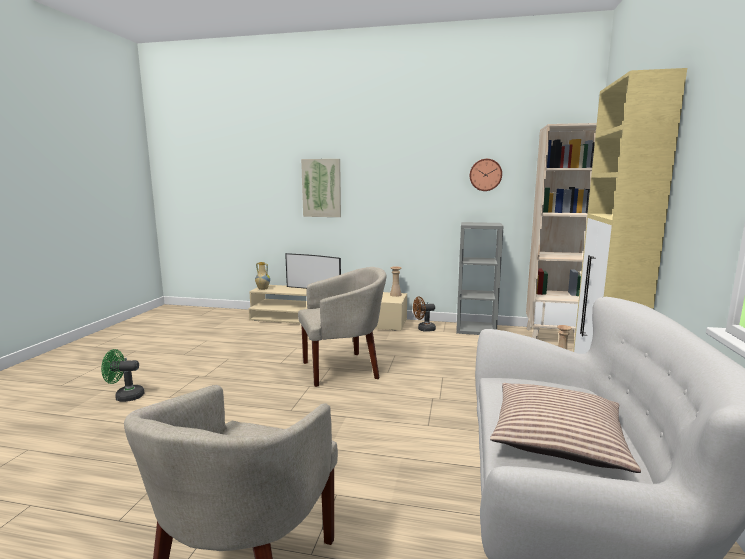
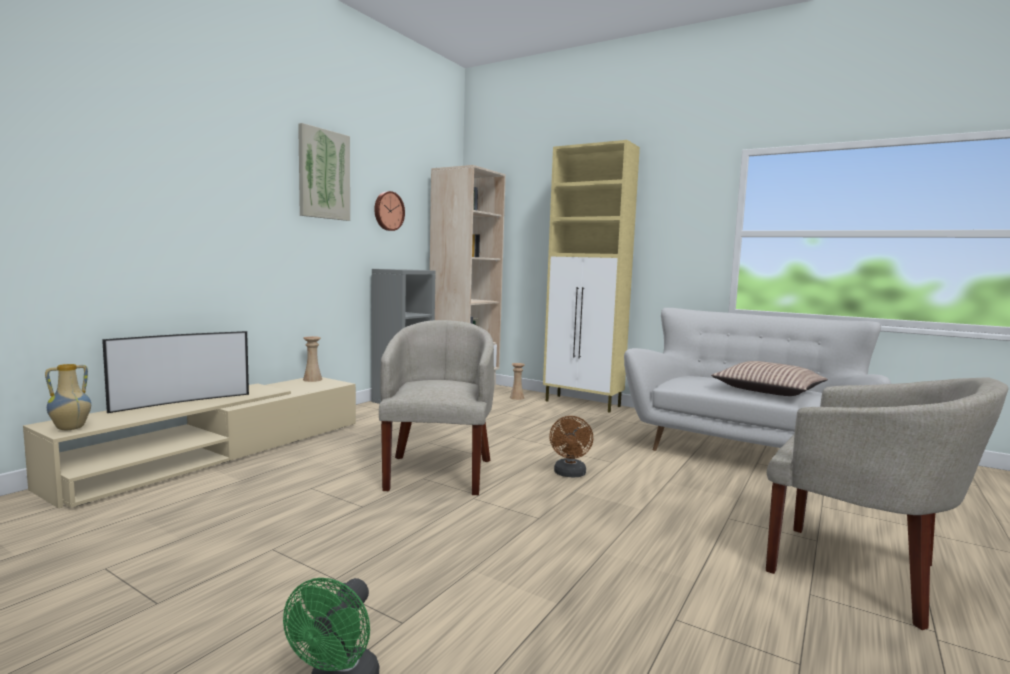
camera: 70 degrees left, 5 degrees down
(321, 188) = (172, 205): picture -> picture (323, 174)
(423, 329) = (365, 416): brown fan -> brown fan (569, 474)

